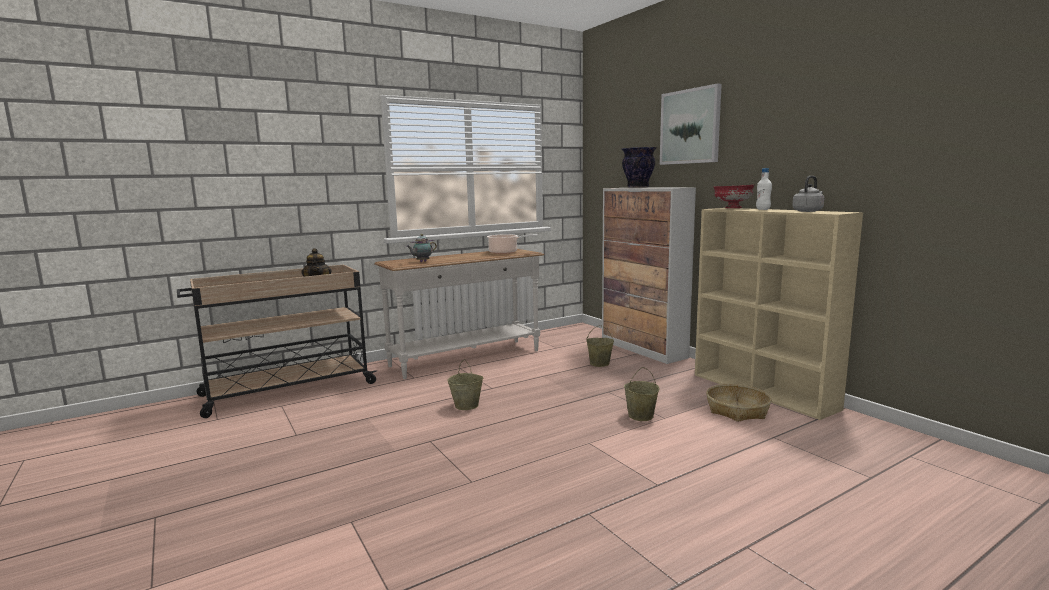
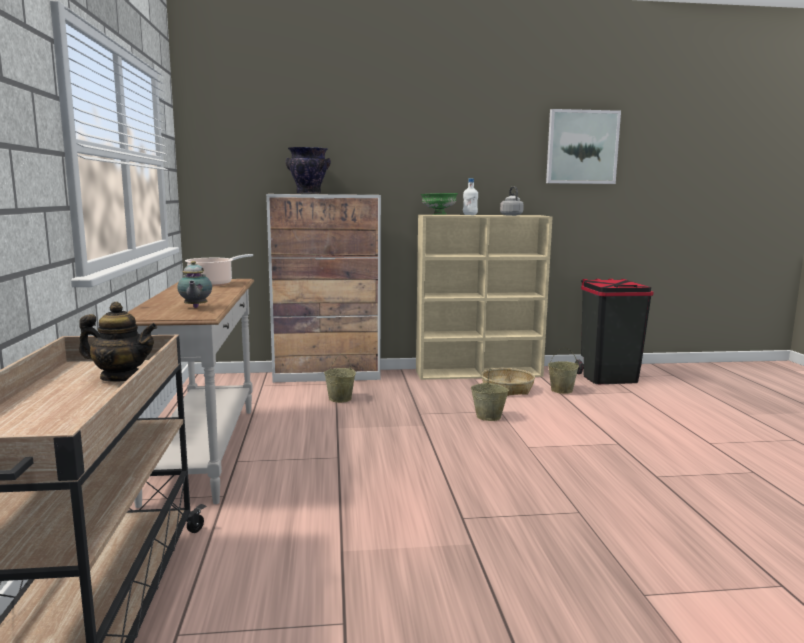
camera: 65 degrees left, 0 degrees up
(467, 405) = (377, 480): beige bucket -> beige bucket (561, 390)
(690, 126) = (365, 131): picture -> picture (582, 147)
(732, 208) = (438, 214): red bowl -> green bowl
(903, 456) = (608, 377): none -> black trash can

